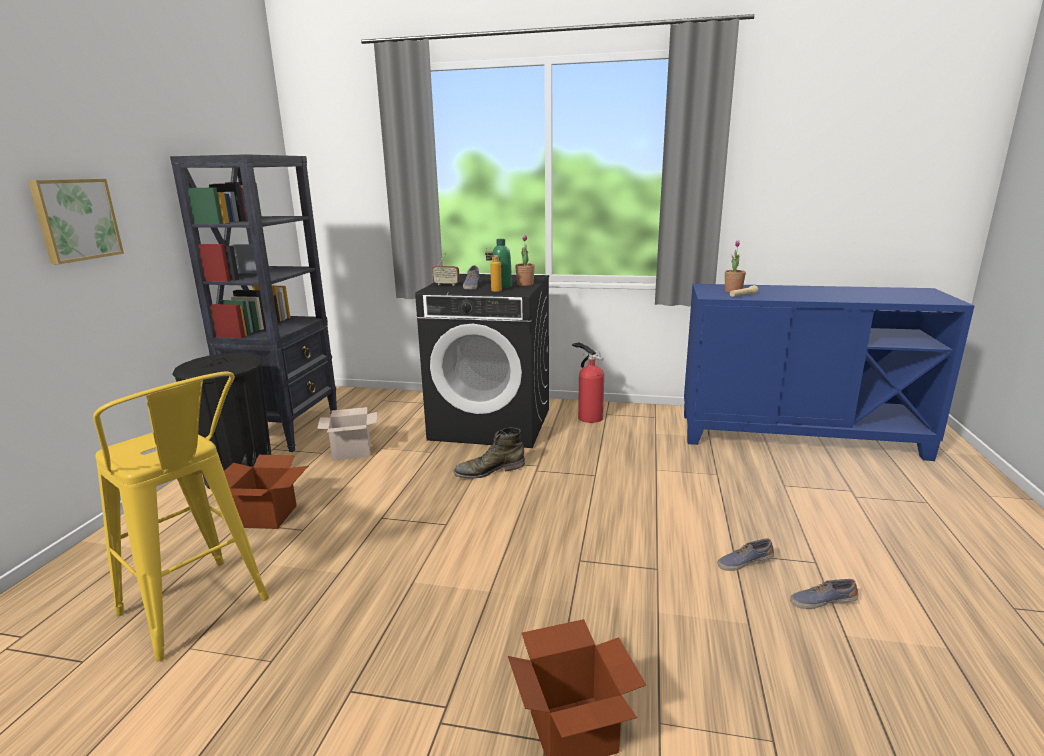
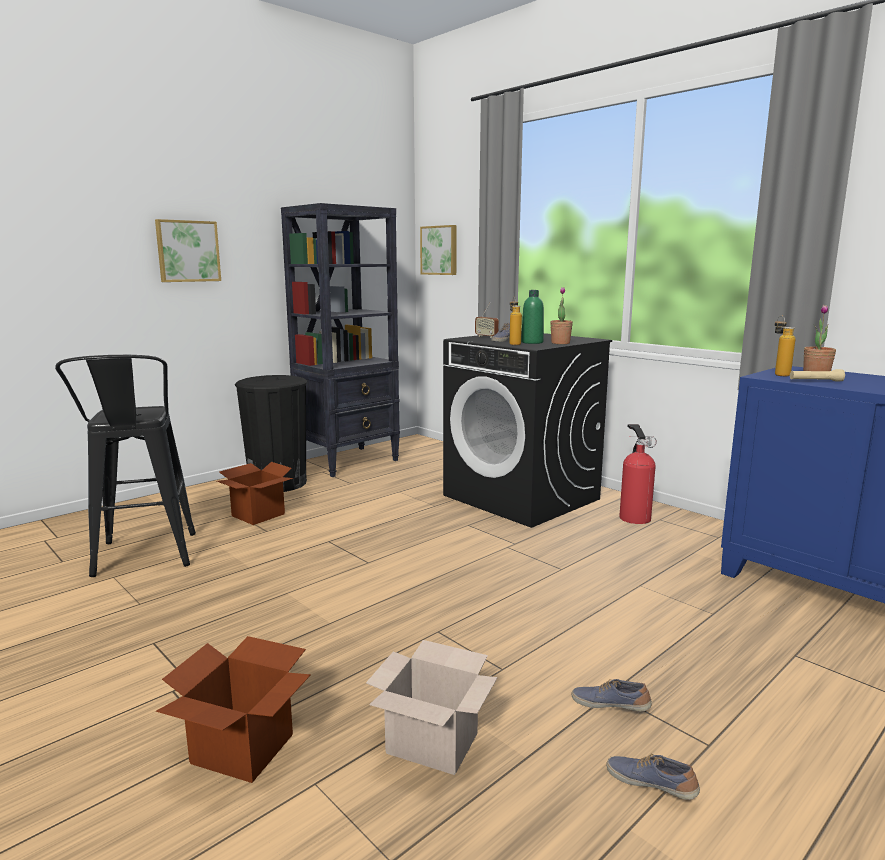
camera: 35 degrees right, 5 degrees down
(200, 614) = (143, 560): yellow stool -> black stool
(328, 196) = (440, 250): none -> picture
(353, 451) = (374, 488): cardboard box -> cardboard box (434, 743)
(489, 470) = (463, 534): green boot -> none
(711, 293) = (778, 374): none -> bottle

